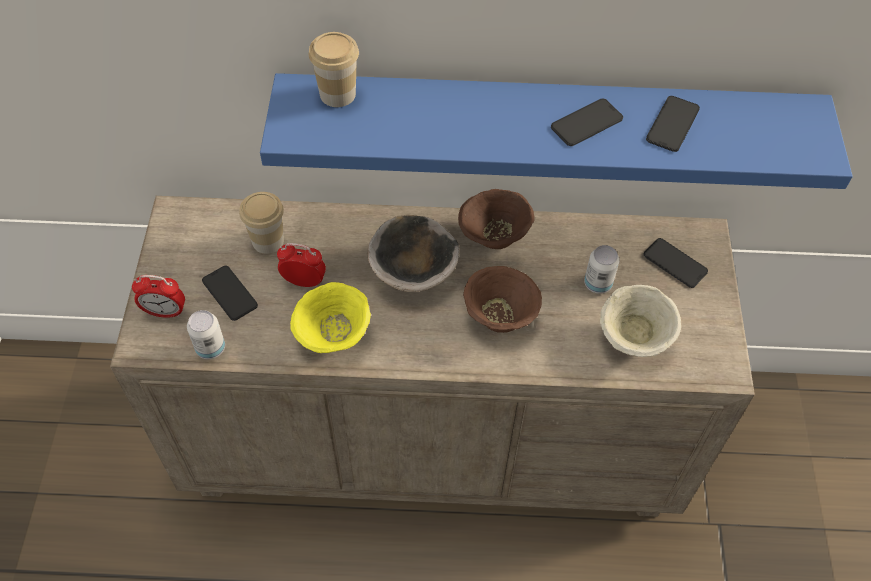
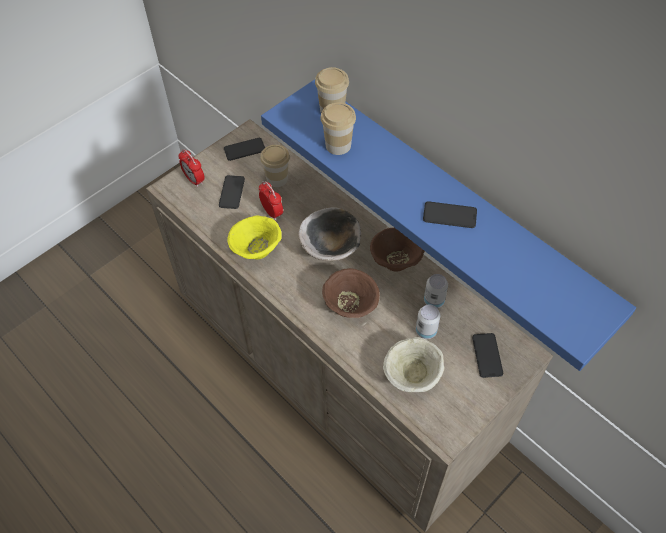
camera: 45 degrees right, 0 degrees up
(210, 348) = (195, 212): can -> can (434, 301)
(390, 127) = (338, 145): none -> cup
(672, 124) = (502, 251): phone -> phone (244, 149)

